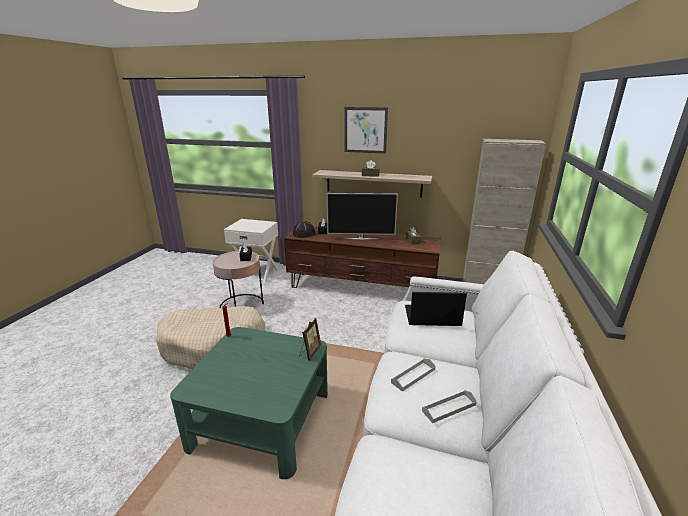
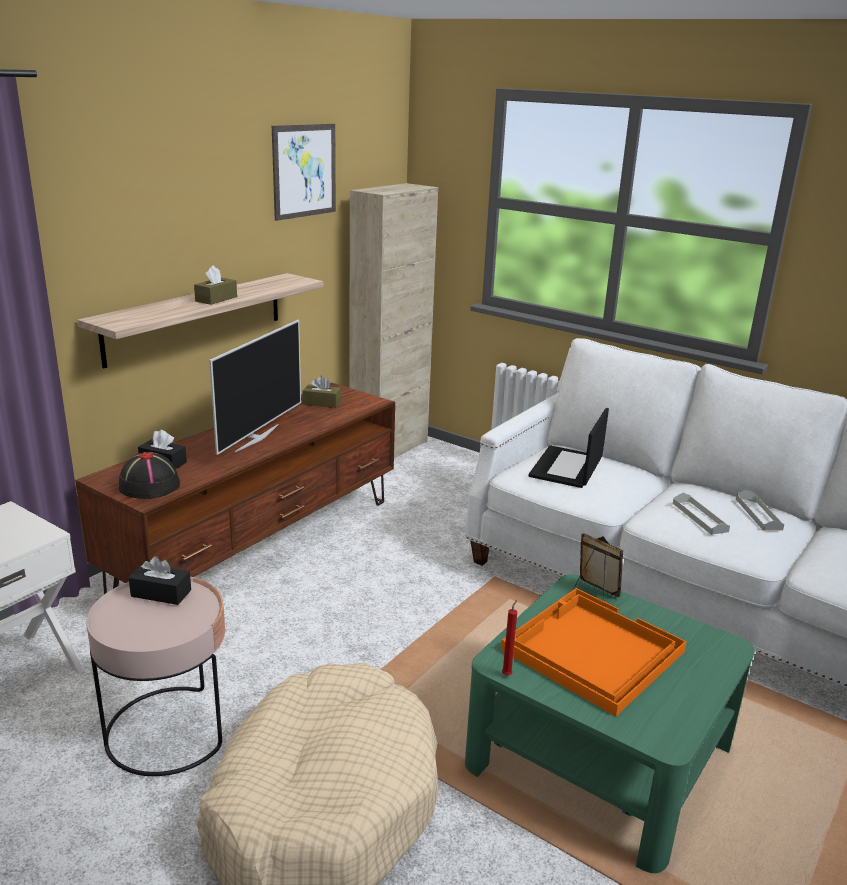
camera: 70 degrees left, 0 degrees up
(255, 358) = (591, 651): none -> orange tray
(365, 130) = (168, 200): picture -> picture (304, 171)

